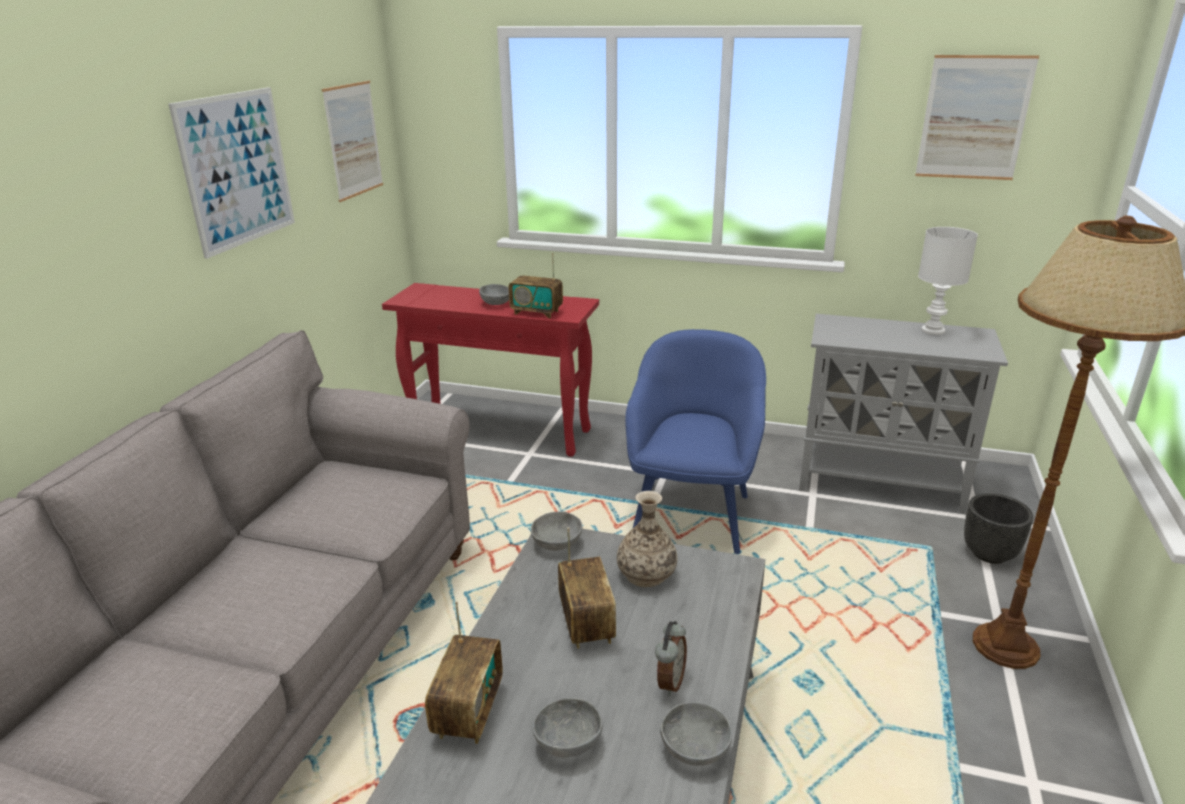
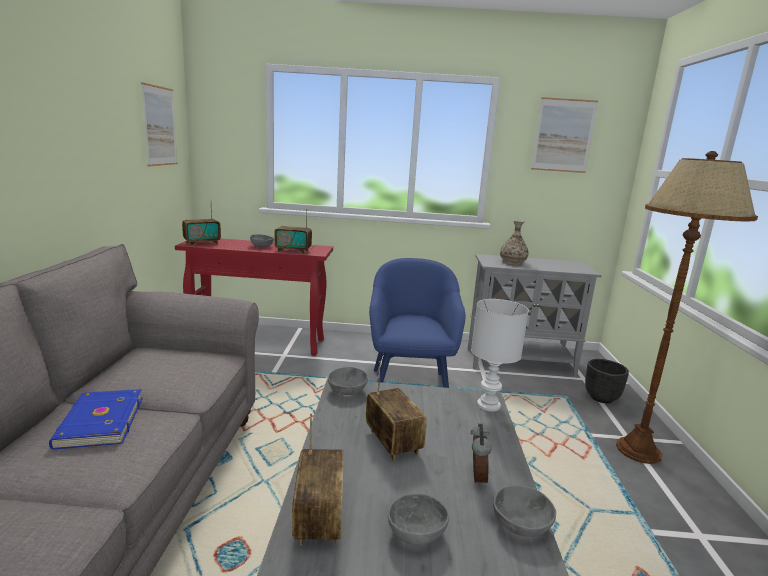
camera: 15 degrees left, 10 degrees down
(237, 169) = (75, 116): picture -> none
(268, 567) = (98, 422): none -> blue book
(418, 298) = (202, 243): none -> radio
(646, 574) = (423, 406): vase -> vase (512, 262)
(933, 331) = (549, 261): white table lamp -> white table lamp (489, 406)

